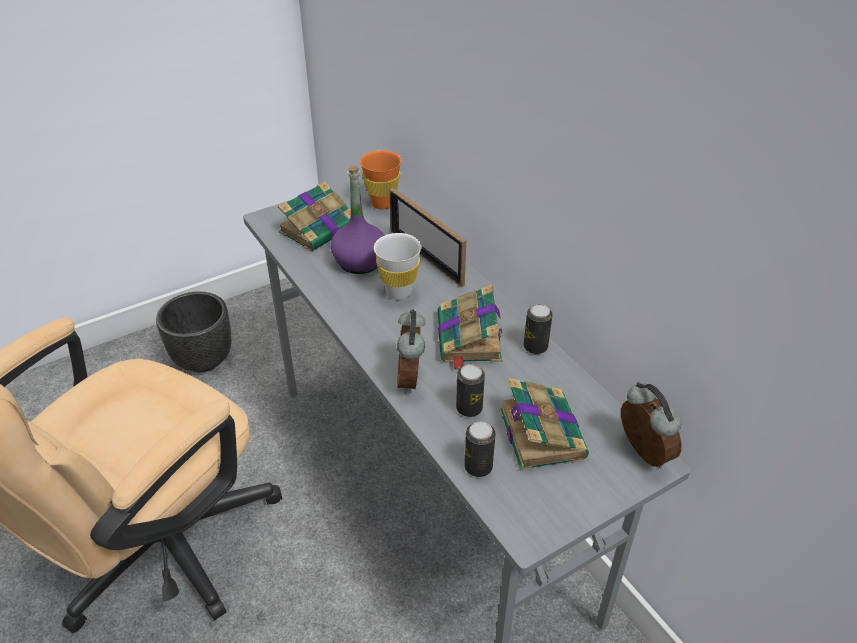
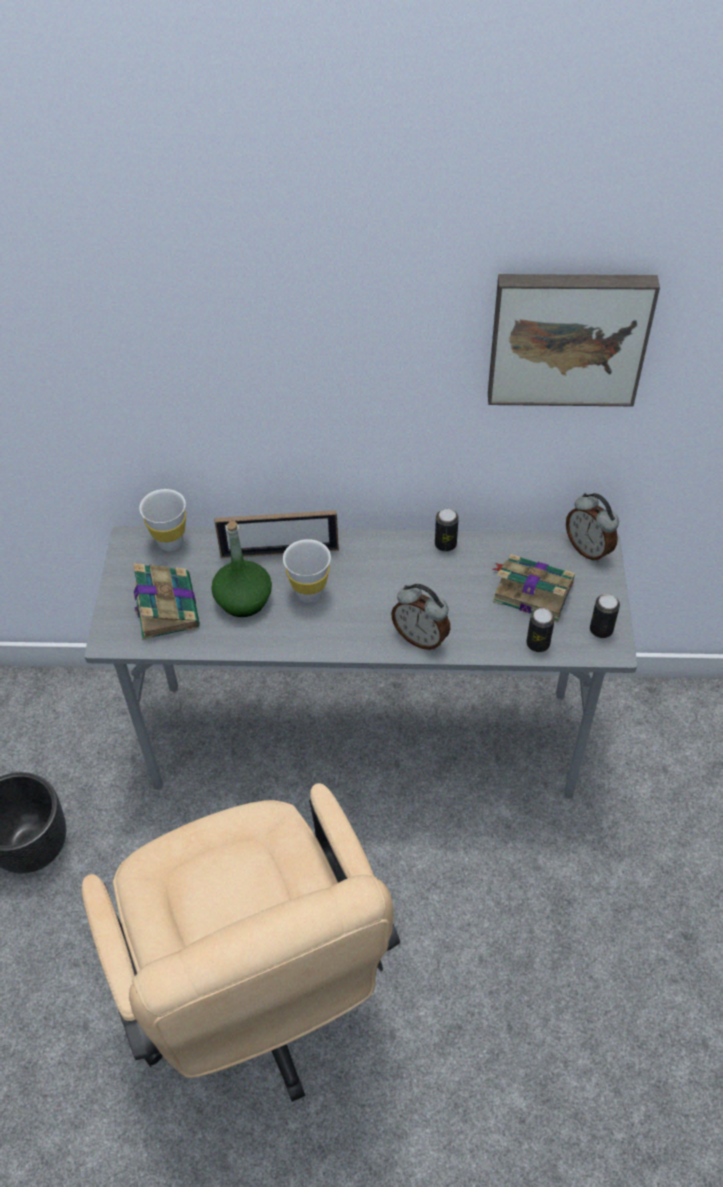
camera: 55 degrees left, 10 degrees up
(359, 261) = (243, 600): purple bottle -> green bottle
(382, 203) = (170, 542): orange cup -> white cup
(469, 339) = (405, 578): book -> none
(469, 408) = (478, 618): can -> can (601, 630)
(641, 454) = (588, 549): alarm clock -> alarm clock turned 135 degrees counterclockwise
(696, 150) = (568, 337): none -> picture

